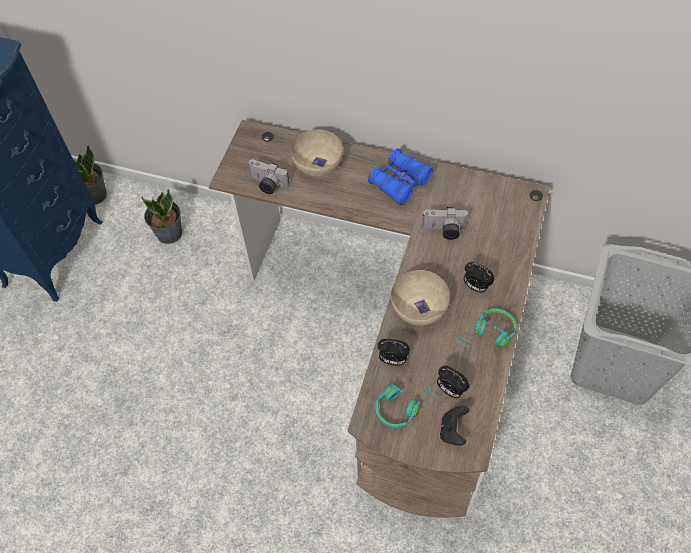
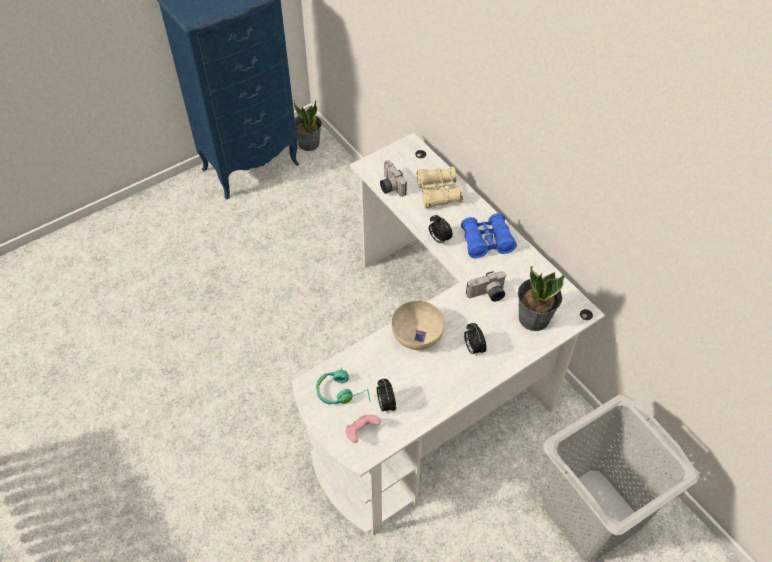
camera: 35 degrees right, 5 degrees down
(169, 233) = (335, 198): potted plant -> potted plant (533, 317)
(317, 164) = (438, 193): beige bowl -> beige binoculars
(392, 360) = (365, 357): alarm clock -> alarm clock (439, 239)
(401, 337) = (436, 376): brown desk -> white desk
(444, 231) = (487, 295): camera -> camera turned 60 degrees counterclockwise
(453, 430) = (361, 432): black game controller -> pink game controller
(489, 335) = (450, 387): turquoise headphones -> none

